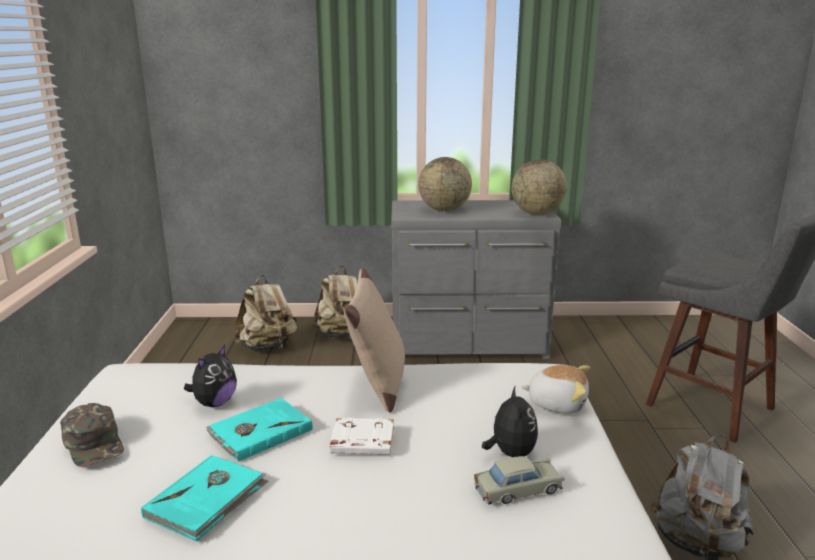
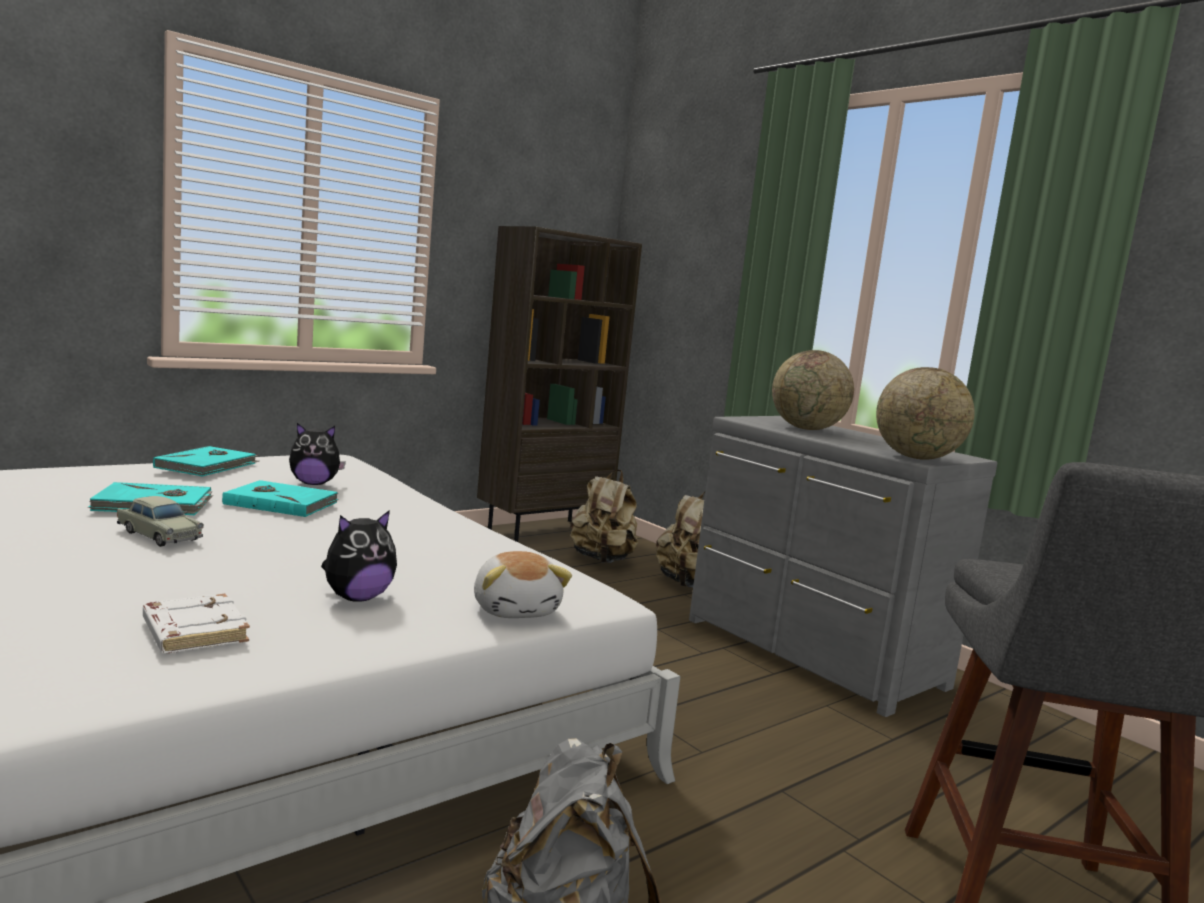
camera: 50 degrees right, 10 degrees down
(94, 443) = (208, 465): green cap -> turquoise book
(184, 346) = (544, 531): none -> brown bookcase
(361, 442) = (301, 535): white book -> white book (193, 632)
(378, 386) = (434, 530): beige pillow -> none
(518, 489) = (274, 607): beige toy car -> beige toy car (159, 535)

